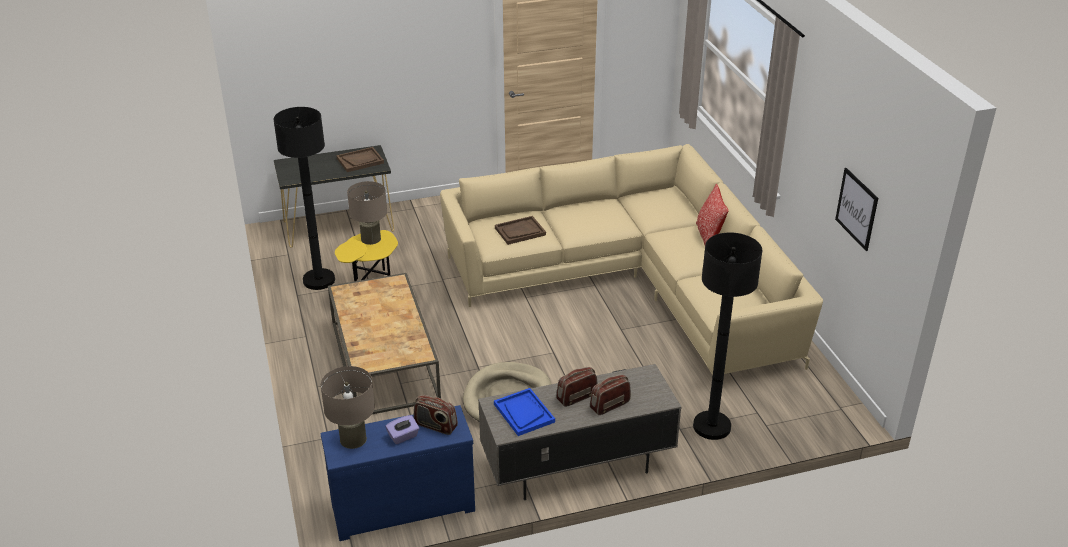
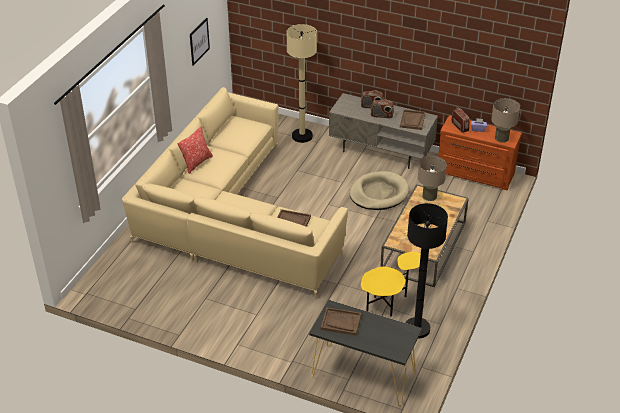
camera: 140 degrees left, 5 degrees up
(371, 239) = (379, 286): beige table lamp -> beige table lamp (429, 196)
(402, 505) = (474, 174): blue dresser -> brown dresser
(524, 413) = (412, 120): blue tray -> brown tray
(712, 426) = (302, 136): black floor lamp -> beige floor lamp

